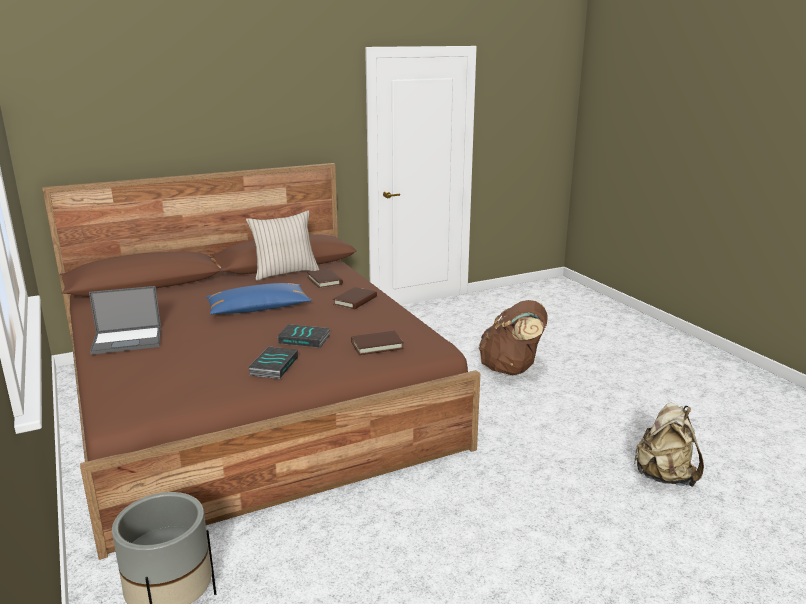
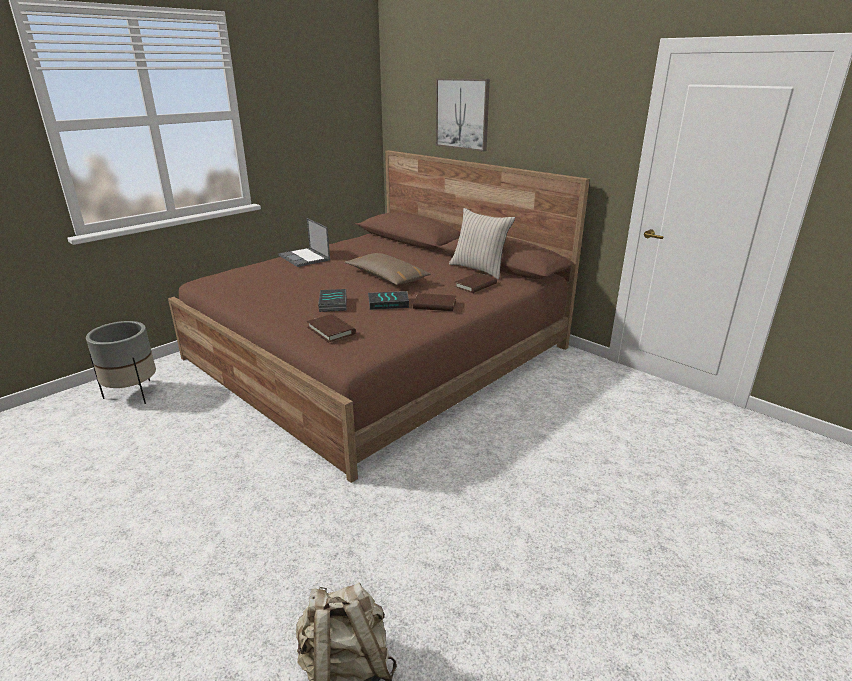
camera: 70 degrees right, 5 degrees up
(166, 125) = (462, 114): none -> picture
(258, 309) = (387, 277): blue pillow -> brown pillow
(273, 366) = (276, 303): book -> book (389, 303)
(511, 369) = (554, 480): brown backpack -> none

